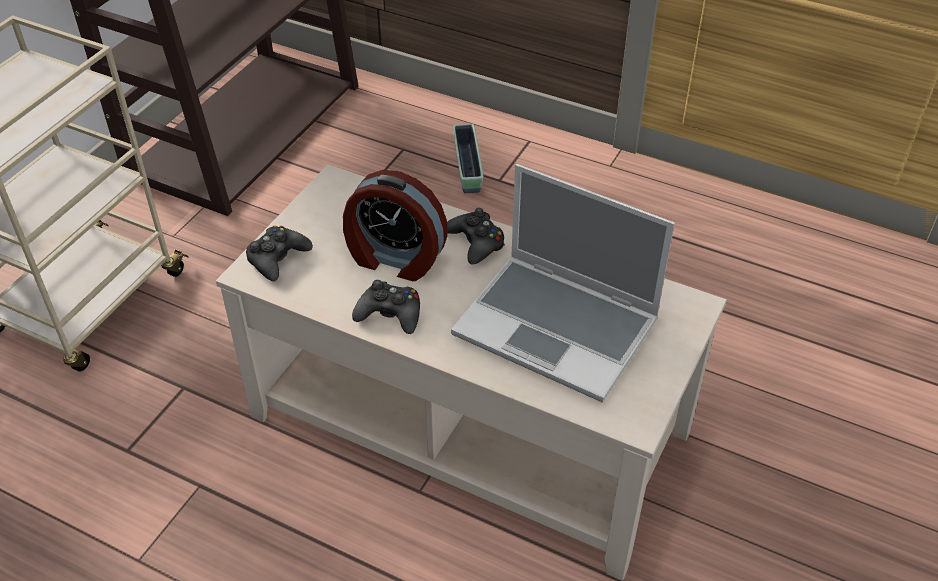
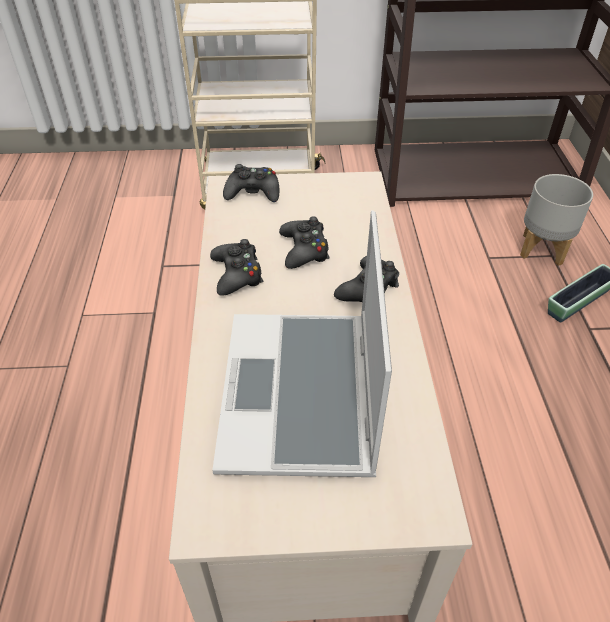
camera: 60 degrees right, 0 degrees up
(390, 149) = (542, 249): none -> grey planter
(395, 259) = (304, 250): alarm clock -> black game controller

